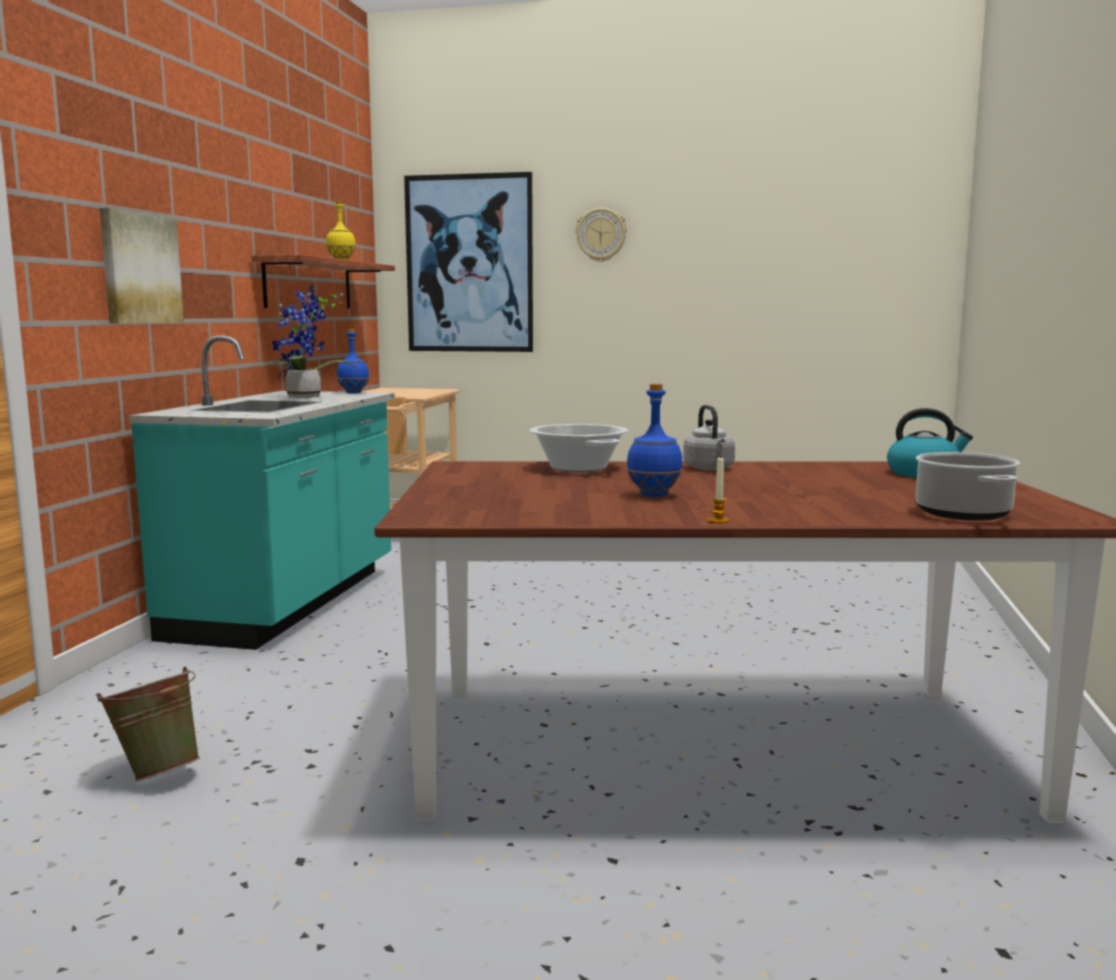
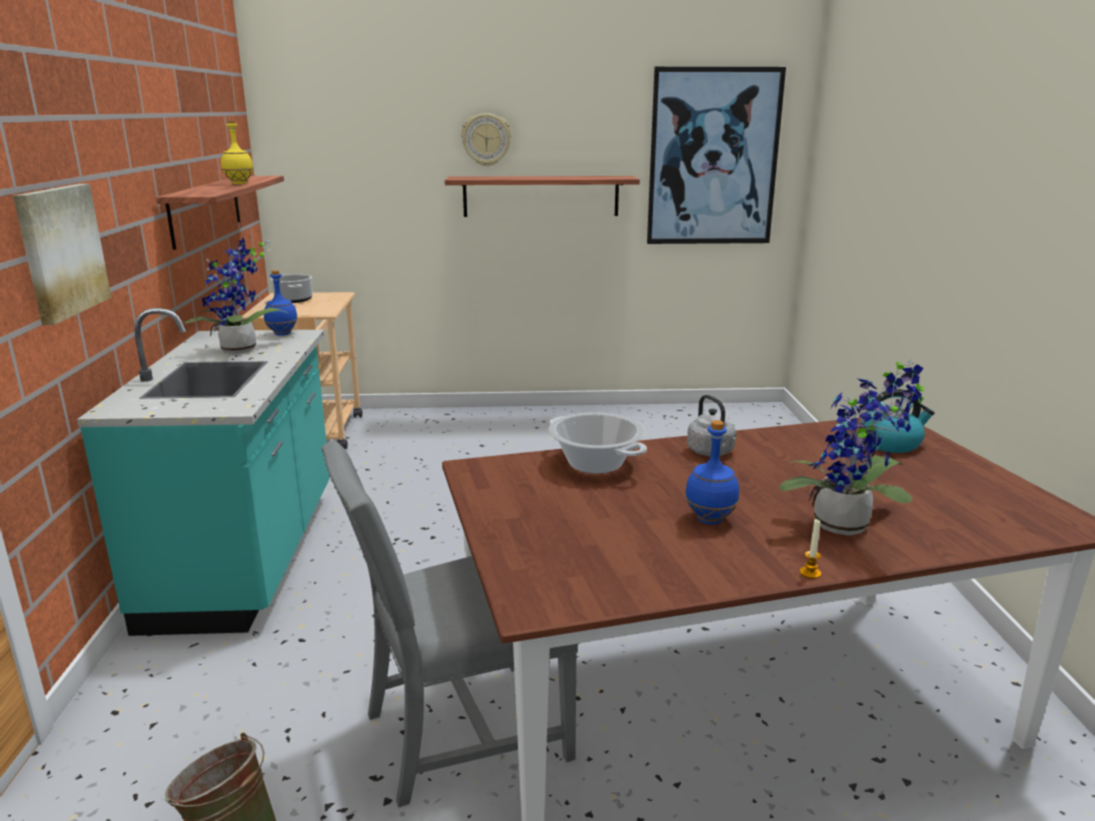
camera: 15 degrees left, 10 degrees up
(408, 734) = (459, 734): none -> grey chair
(469, 264) = (354, 167): picture -> picture (713, 157)
(656, 293) = (541, 196): none -> shelf
(797, 505) = (847, 528): none -> potted plant
(964, 514) = (989, 527): cooking pot -> cooking pot (294, 300)

